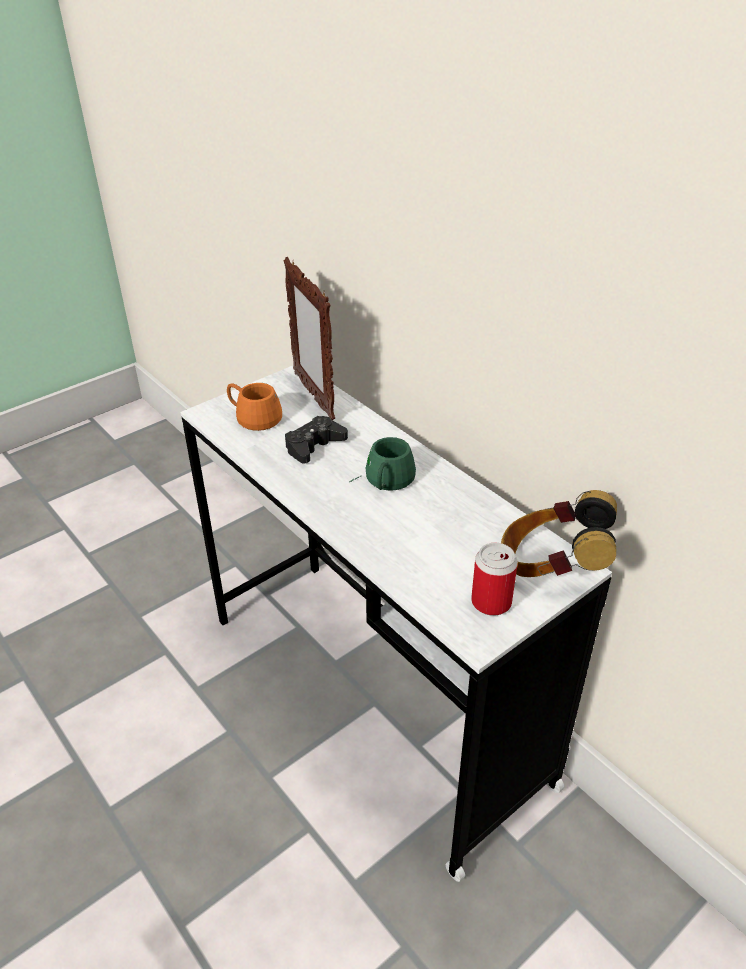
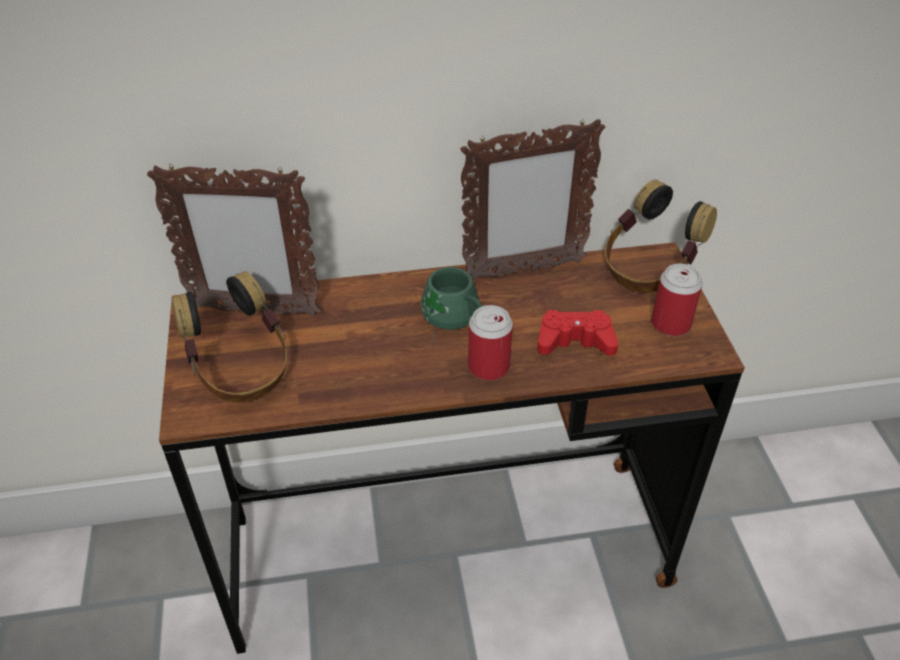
camera: 60 degrees left, 5 degrees up
(257, 414) = (241, 370): orange mug -> headphones
(314, 446) = (348, 346): black game controller -> none
(348, 516) = (488, 367): none -> can
(374, 697) = (448, 551): white desk -> brown desk
(417, 551) = (575, 341): none -> red game controller
(474, 495) = (523, 271): none -> picture frame

